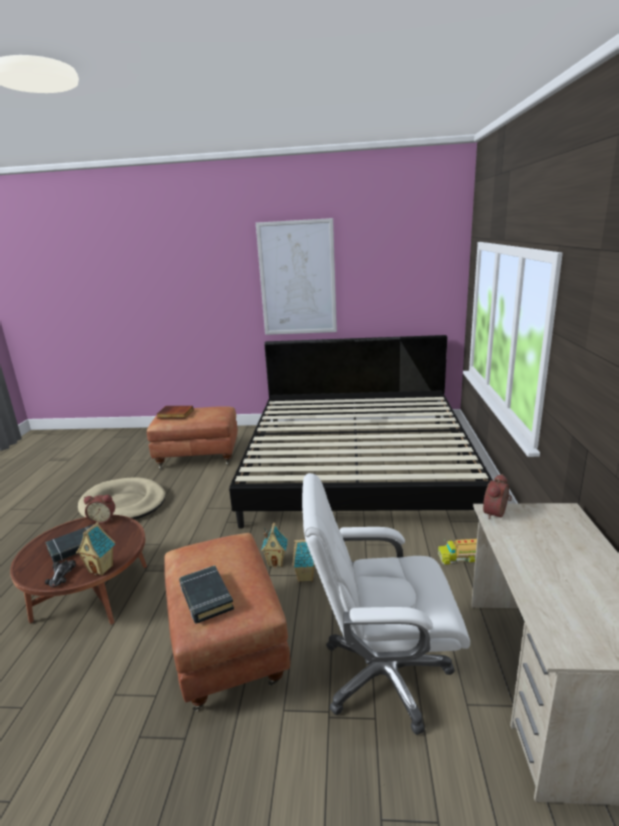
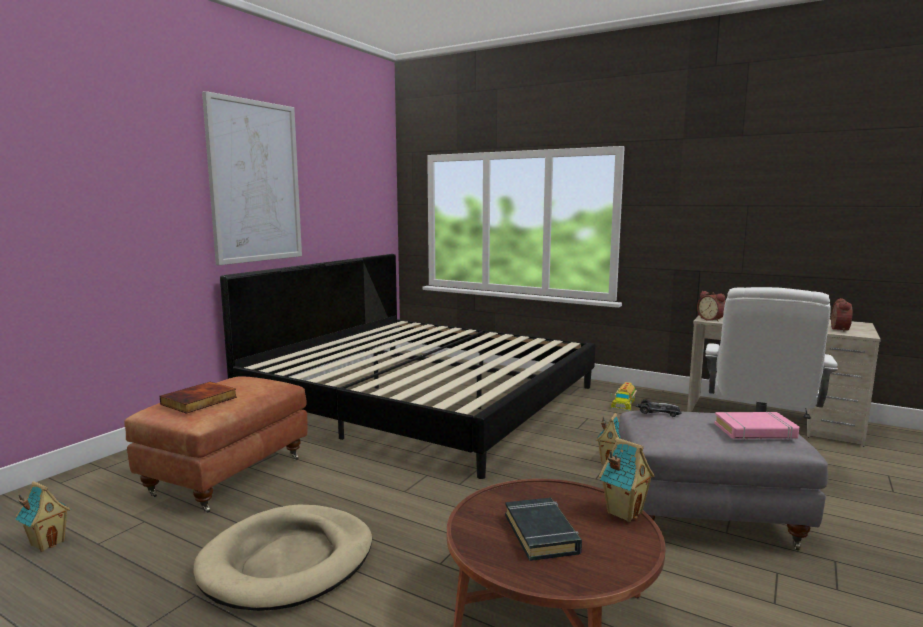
camera: 65 degrees left, 10 degrees down
(61, 575) = (622, 545): toy car -> toy car (658, 411)
(103, 519) = (474, 505): alarm clock -> alarm clock (837, 329)
(206, 597) = (755, 431): black book -> pink book
(229, 646) = (707, 518): brown ottoman -> grey ottoman
(276, 562) = (574, 470): toy house -> toy house (48, 543)

